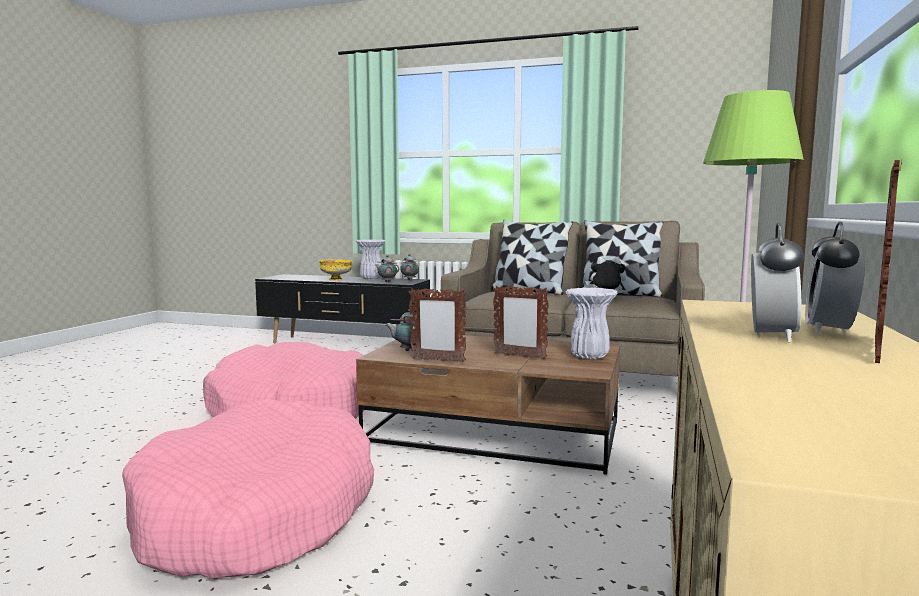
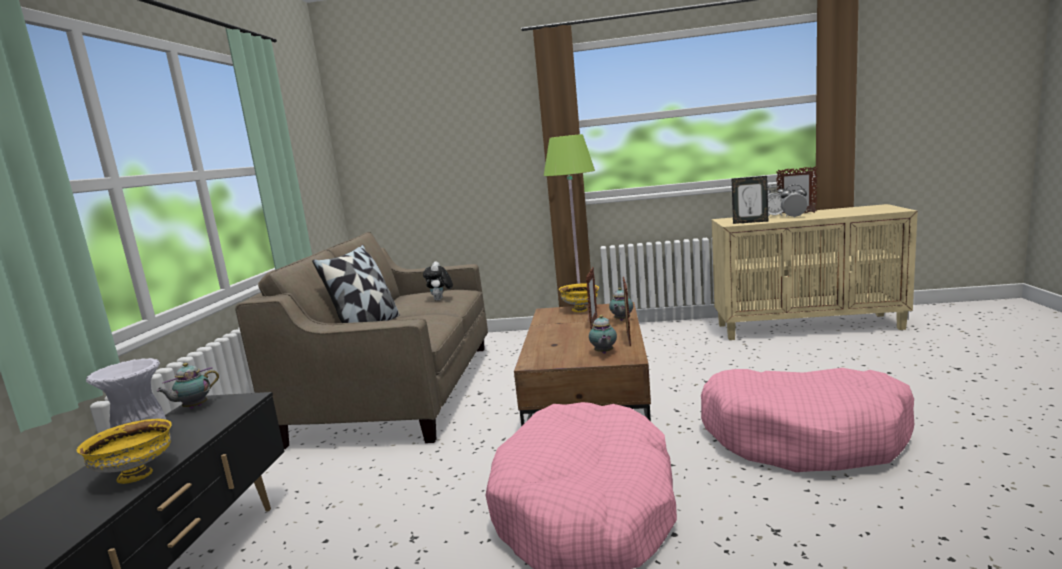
camera: 100 degrees left, 5 degrees up
(387, 282) = (219, 416): teapot -> teapot (621, 320)
(590, 356) = (580, 310): white vase -> yellow bowl
(620, 294) = (395, 303): pillow -> none
(724, 311) = (750, 222): none -> picture frame

